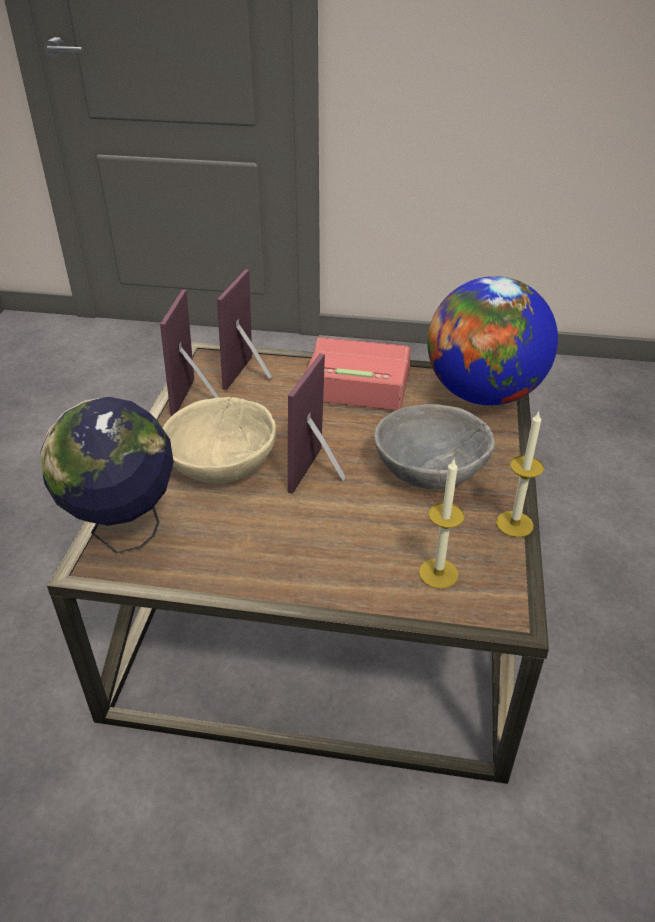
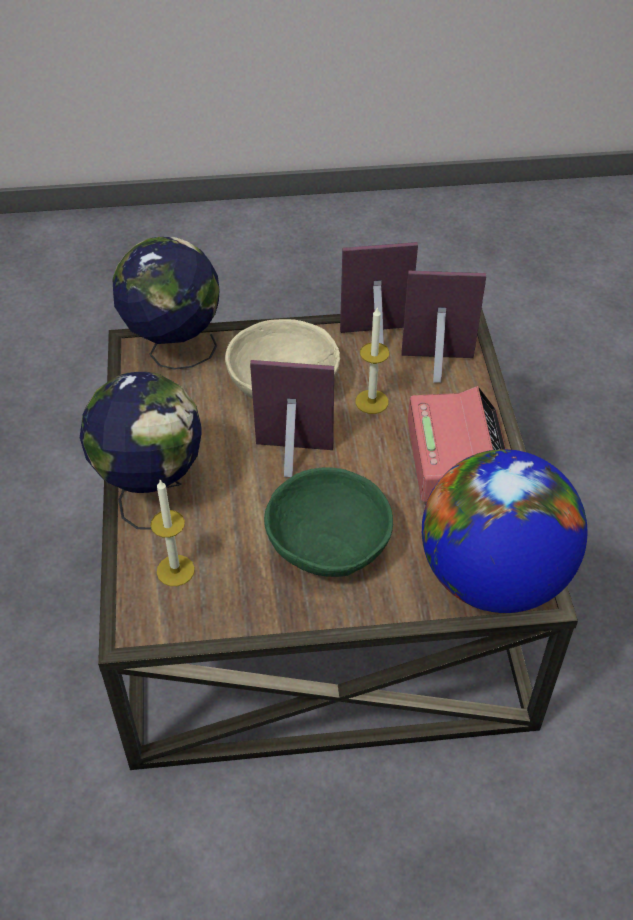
camera: 75 degrees right, 10 degrees up
(327, 577) = (152, 491): none -> globe
(430, 470) = (327, 544): grey bowl -> green bowl
(514, 524) = (260, 625): candle -> candle (371, 401)

